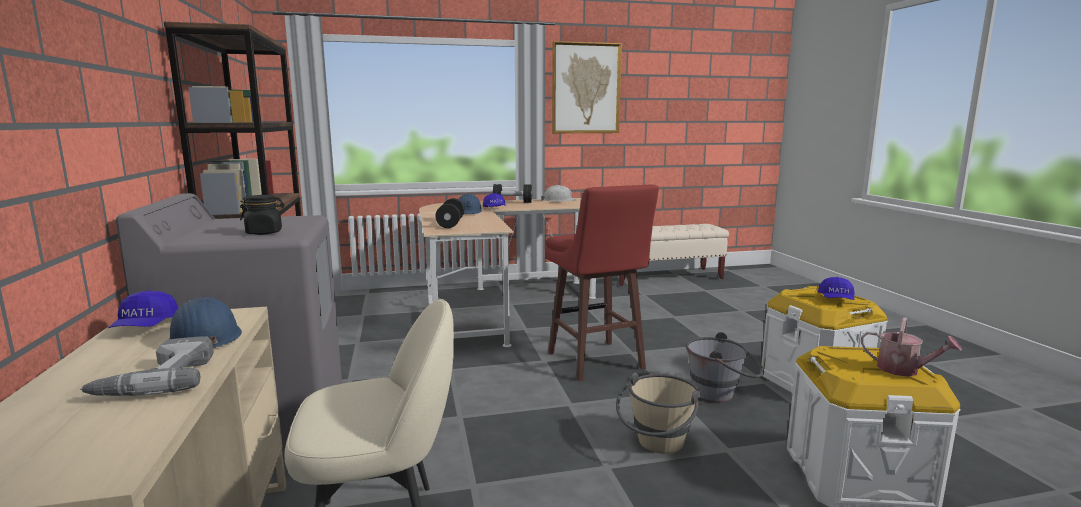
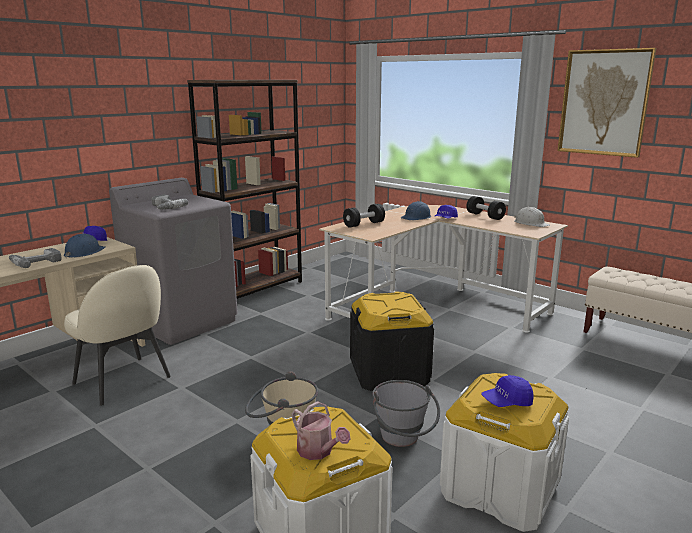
camera: 55 degrees right, 5 degrees up
(264, 232) = (164, 207): black jar -> power drill
(596, 362) = (389, 372): red stool -> black storage box
(904, 370) = (318, 451): watering can -> watering can turned 45 degrees counterclockwise

